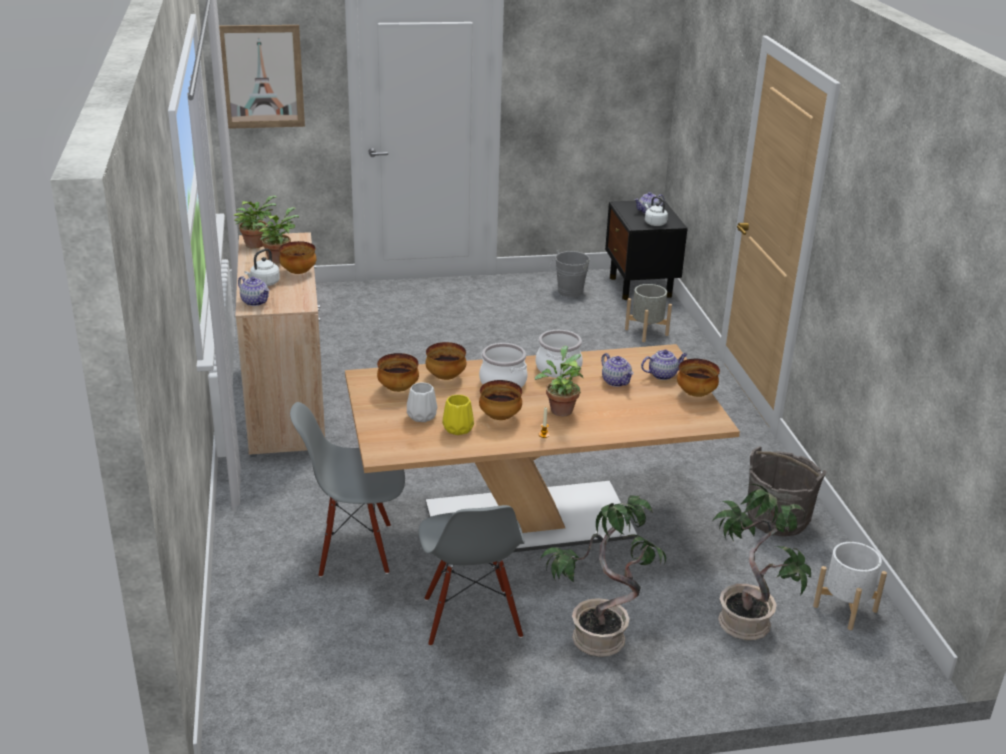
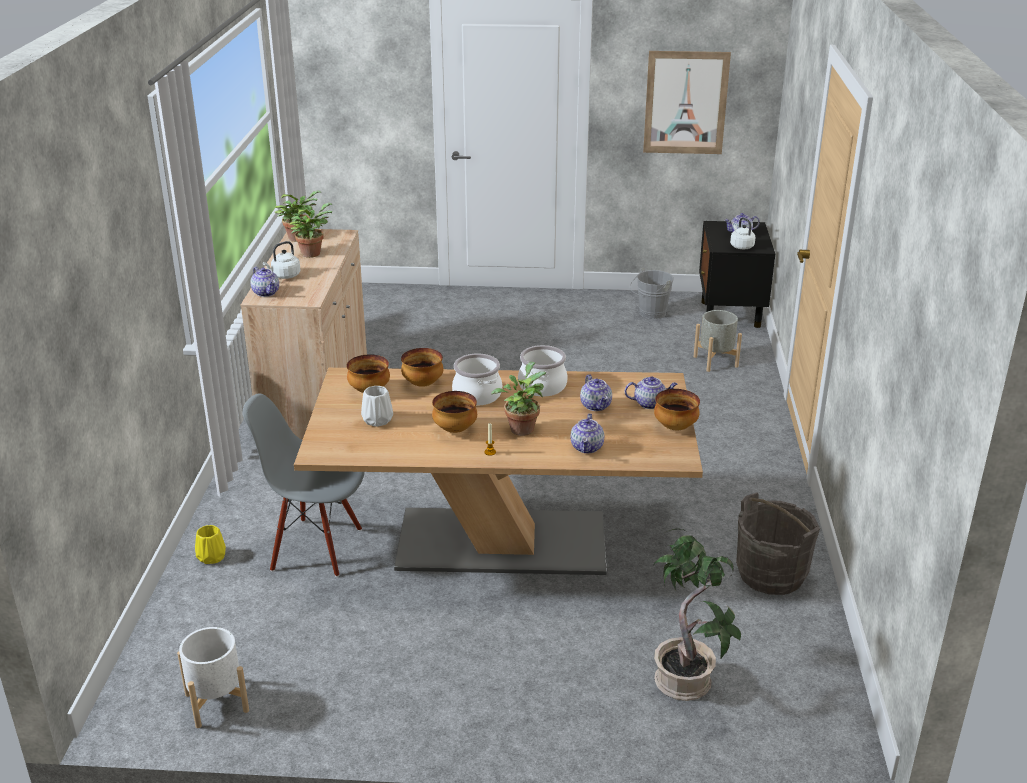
camera: 15 degrees right, 0 degrees up
(261, 77) = (347, 74): picture -> picture (685, 103)
(299, 272) = (324, 268): bowl -> none
(458, 428) = (407, 436): yellow vase -> yellow vase (212, 557)
(471, 618) = (398, 633): grey chair -> none
(599, 637) = (520, 672): potted plant -> none
(629, 421) = (587, 447): none -> teapot
(845, 608) = (805, 682): white planter -> white planter (217, 702)

